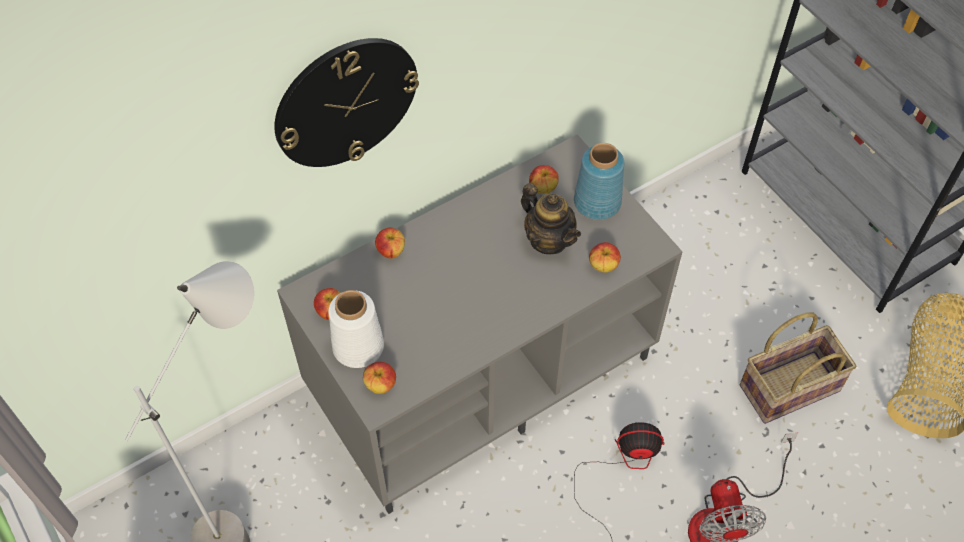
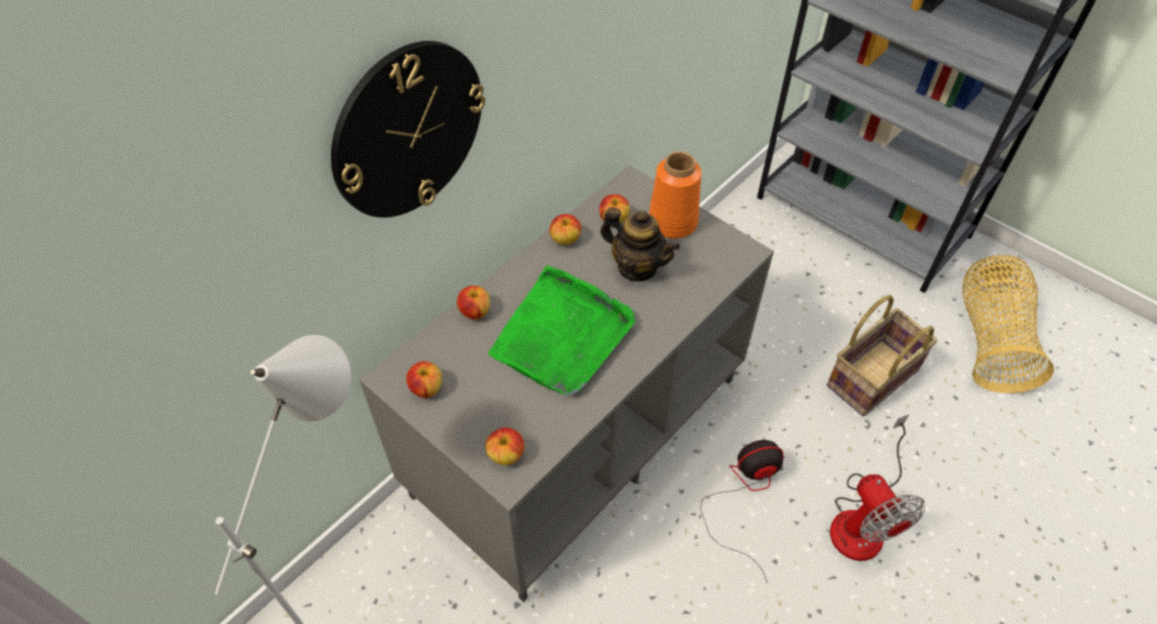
camera: 15 degrees left, 5 degrees down
(357, 346) = (467, 419): white vase -> none
(460, 290) = (562, 335): none -> green tray
(597, 203) = (673, 223): blue vase -> orange vase
(603, 265) = (701, 280): apple -> apple (565, 239)

